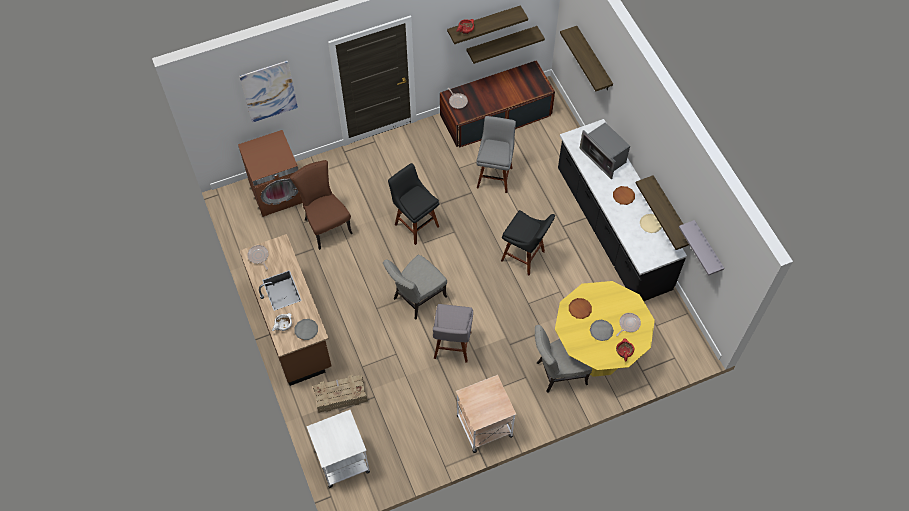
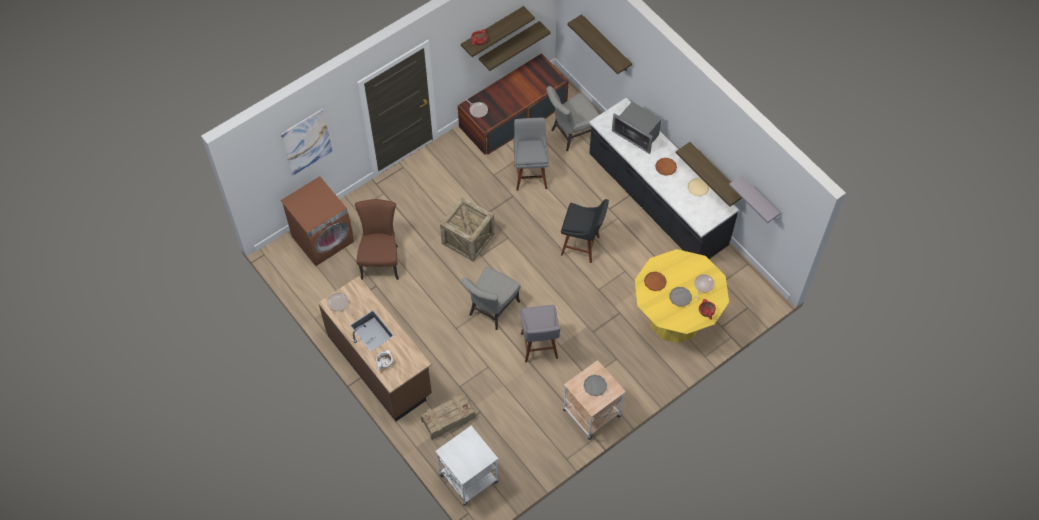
camera: 15 degrees left, 0 degrees up
(306, 330) = (408, 362): grey plate -> grey plate (595, 386)
(325, 224) = (381, 259): brown chair -> brown chair turned 45 degrees clockwise
(415, 224) = (468, 239): black stool -> crate
(558, 373) = (645, 347): grey chair -> grey chair (572, 134)

